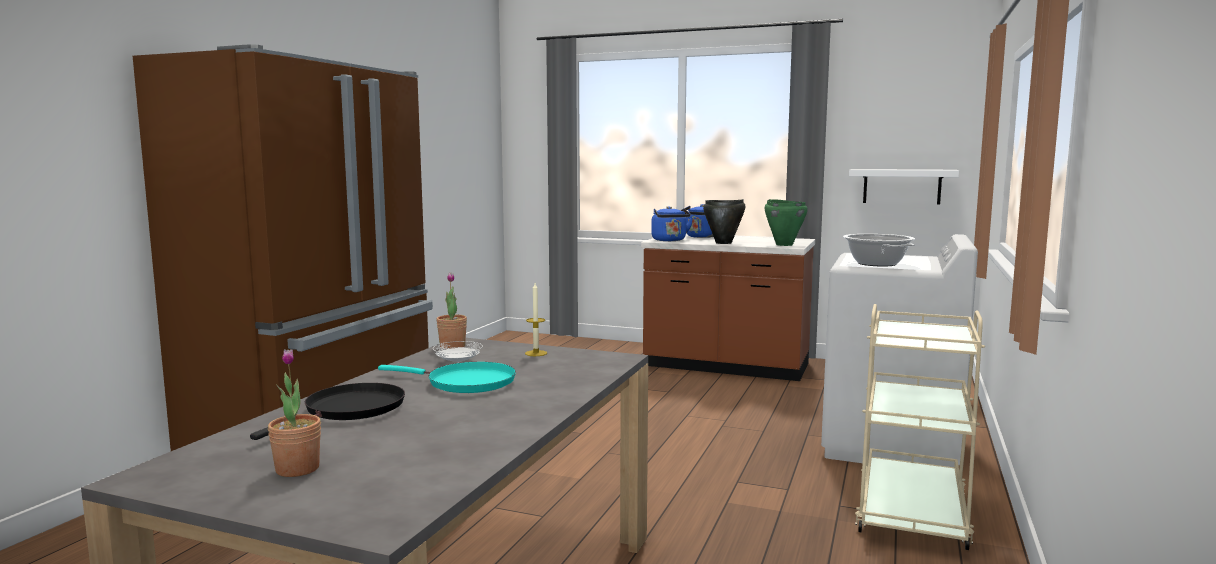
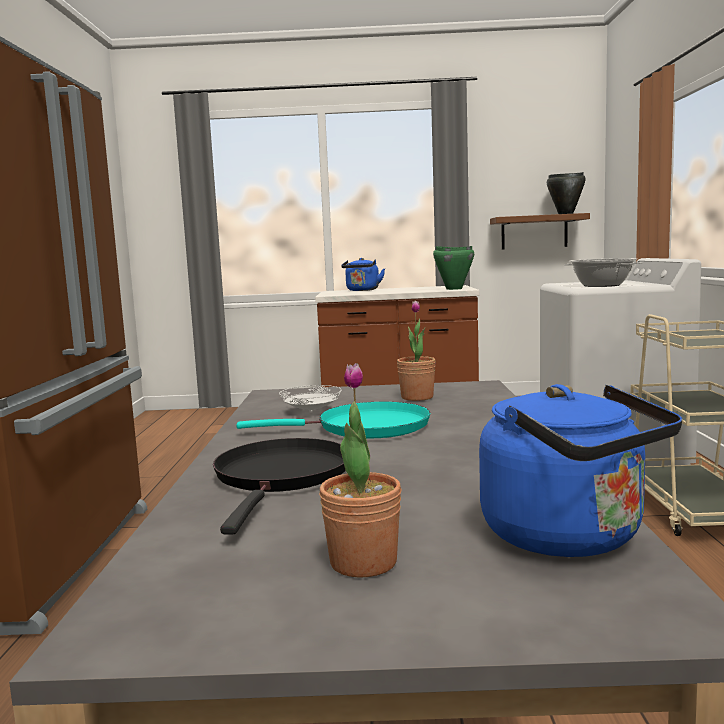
camera: 20 degrees left, 0 degrees up
(452, 346) = (269, 398): potted plant -> potted plant (417, 397)
(536, 353) = (381, 392): candle -> none
(670, 240) = (341, 294): blue kettle -> blue kettle (571, 537)
(723, 243) = (396, 291): black cooking pot -> black cooking pot (566, 214)
(901, 186) = (534, 232): white shelf -> brown shelf

